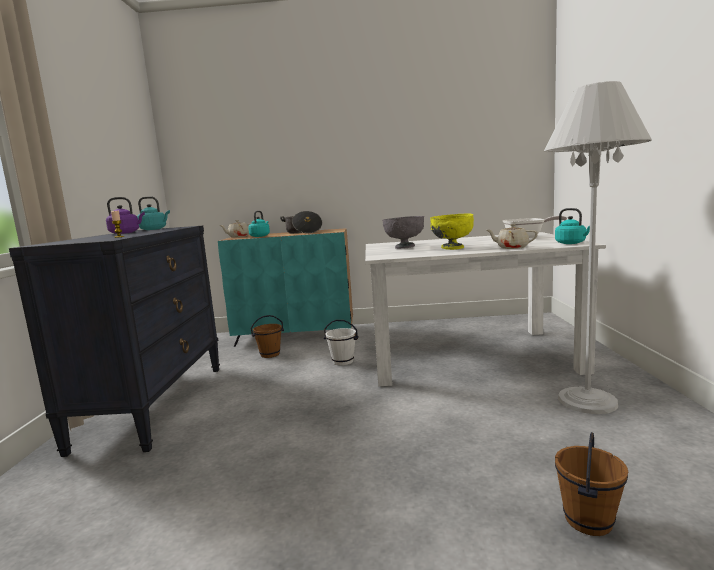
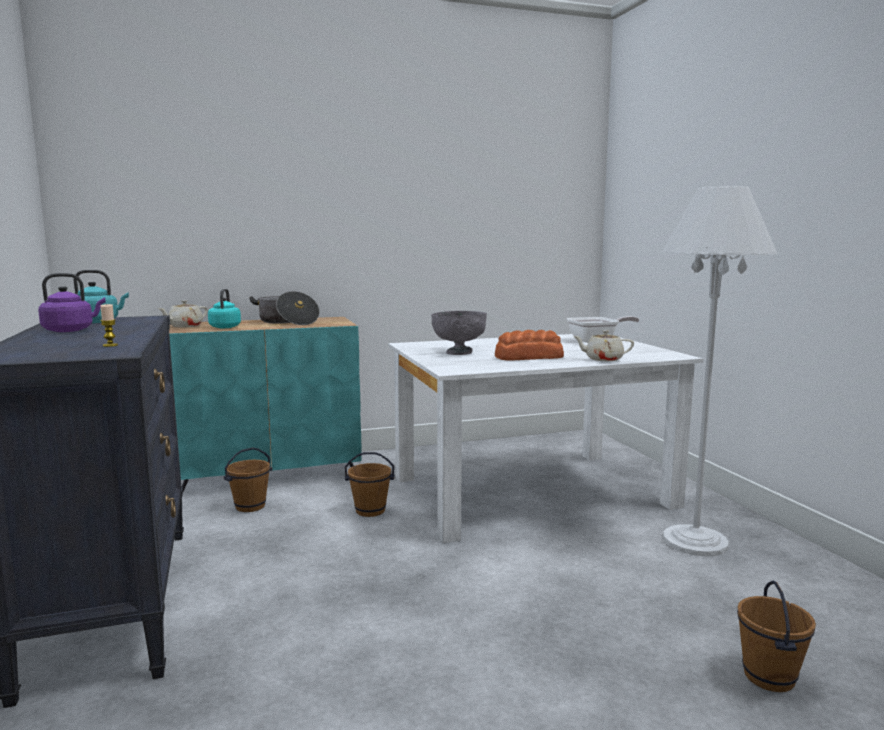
camera: 20 degrees left, 0 degrees up
(343, 361) = (370, 511): white bucket -> brown bucket
(452, 248) = (528, 357): yellow bowl -> bread
(572, 243) = (663, 354): turquoise kettle -> none

